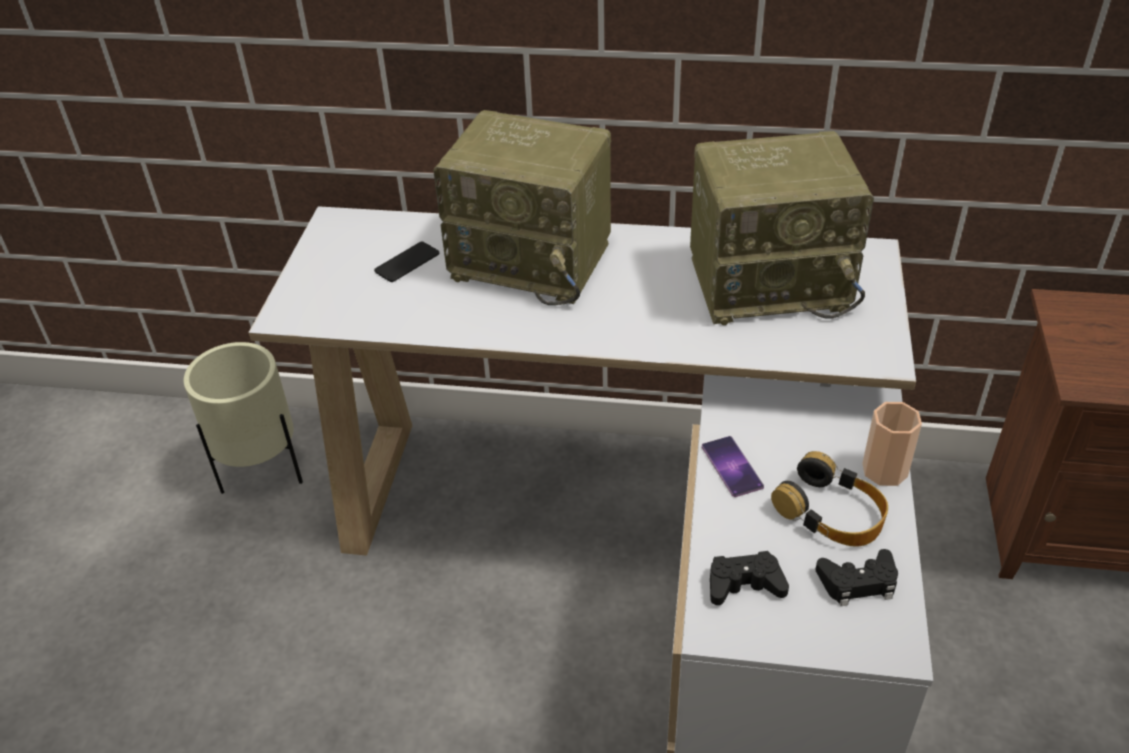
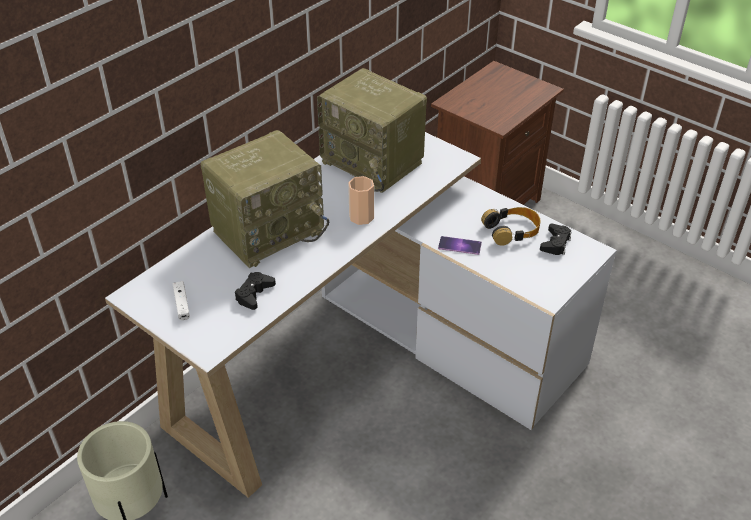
camera: 60 degrees left, 0 degrees up
(346, 260) = (182, 304): none -> white game controller
(407, 262) = (214, 279): phone -> none
(744, 584) = (531, 276): black game controller -> black game controller (254, 294)
(771, 281) = (374, 162): radio -> radio turned 105 degrees clockwise
(884, 470) = (500, 203): cup -> cup (361, 217)

